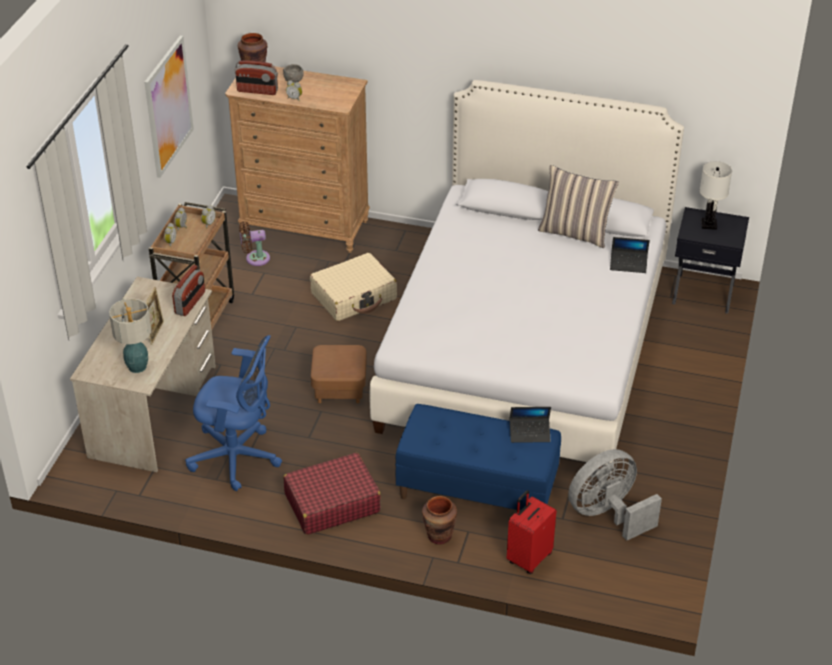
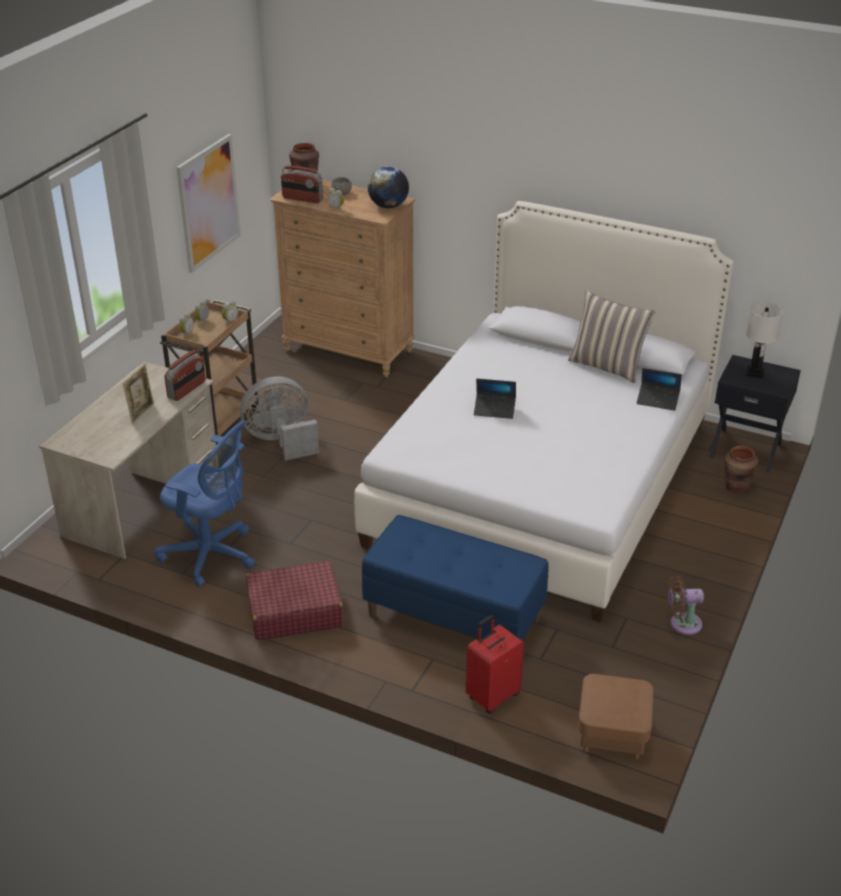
camera: 10 degrees right, 5 degrees down
(137, 367) = (110, 442): table lamp -> none
(255, 259) = (290, 373): brown fan -> brown fan (682, 623)
(339, 388) = (337, 500): brown ottoman -> brown ottoman (612, 734)
(344, 92) = (388, 206): none -> globe
(354, 296) = (378, 416): beige suitcase -> none
(439, 536) = (399, 660): brown vase -> brown vase (736, 487)
(529, 433) = (513, 558): laptop -> laptop (494, 410)
(608, 514) = (593, 660): grey fan -> grey fan (281, 441)

